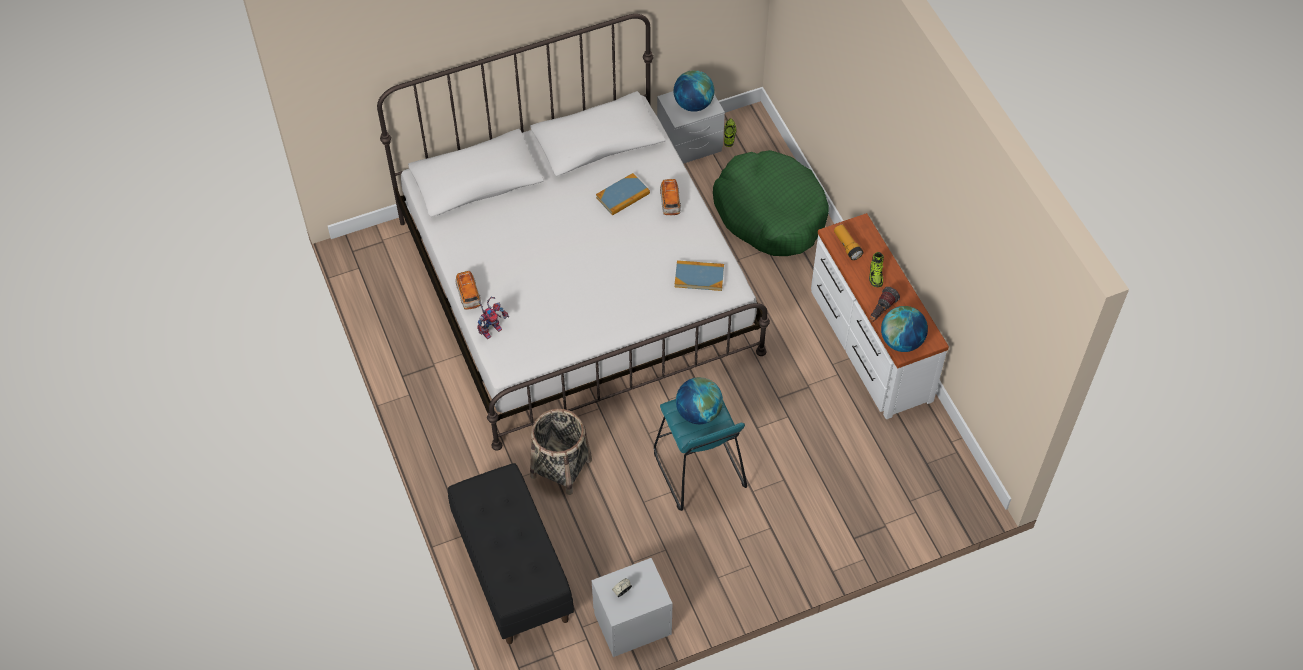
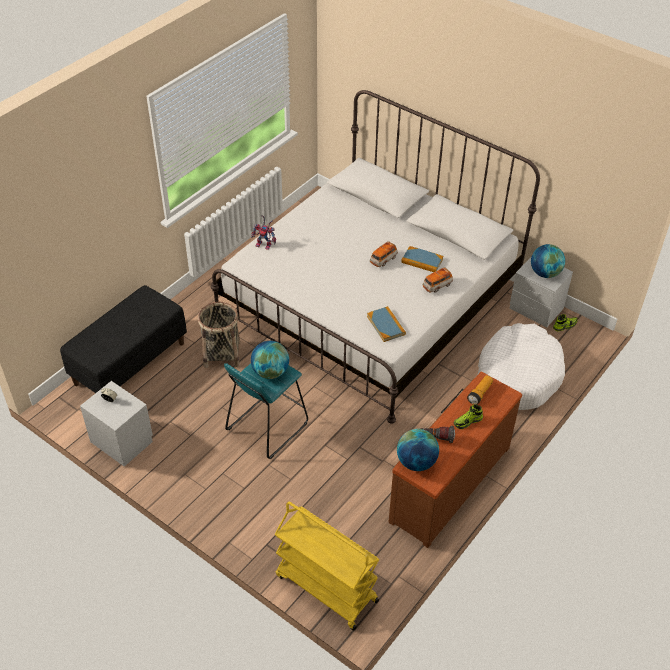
camera: 60 degrees right, 10 degrees down
(468, 295) = (283, 225): toy car -> toy car (383, 260)
(770, 213) = (517, 376): green dog bed -> white dog bed
(868, 344) = (449, 483): white dresser -> brown dresser
(932, 509) = (325, 588): none -> yellow cart

